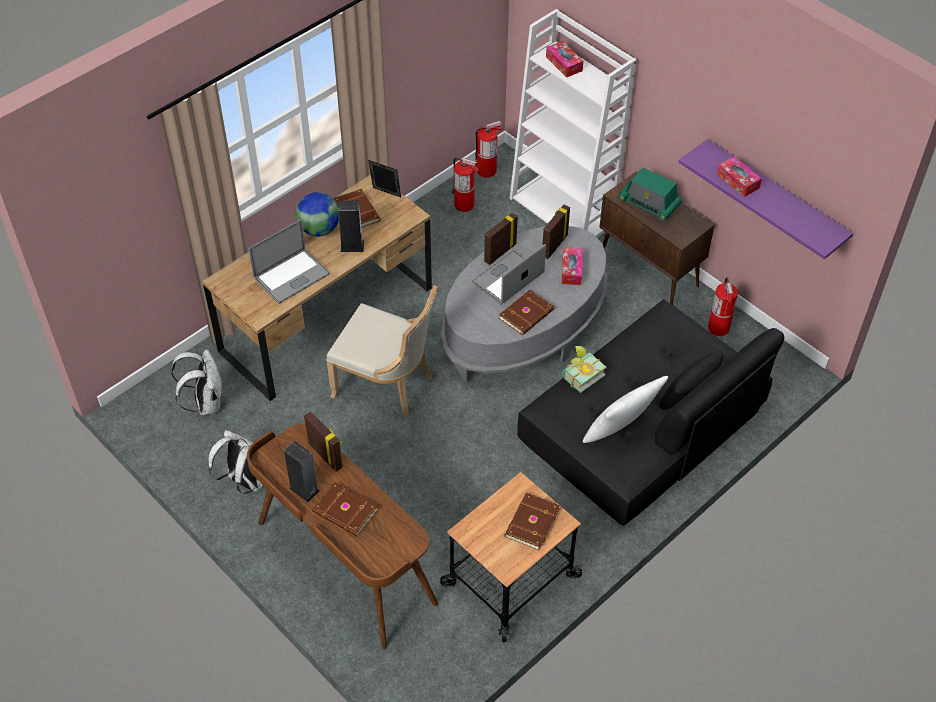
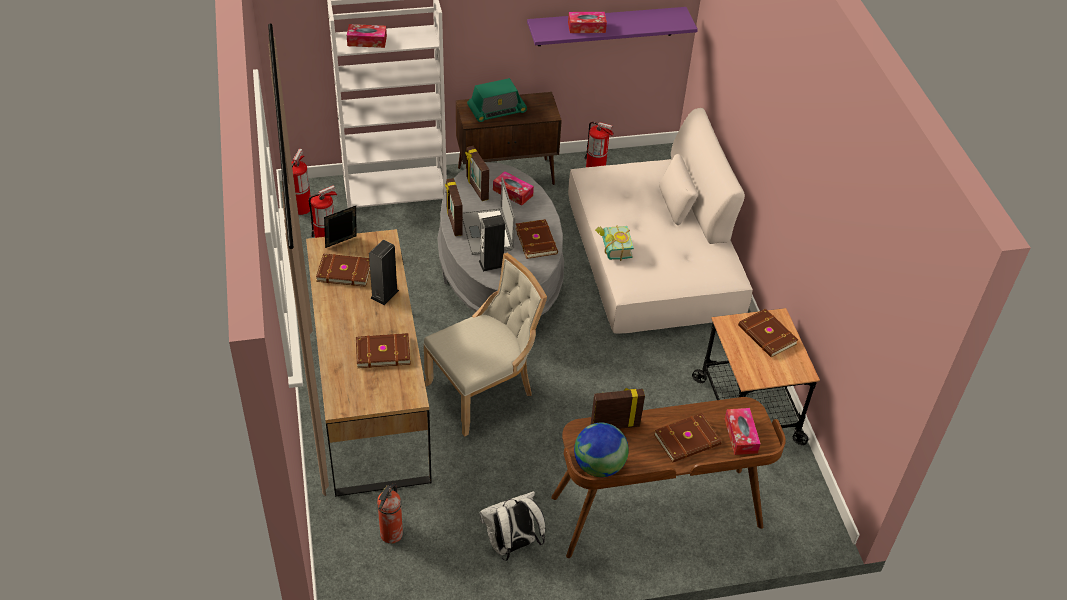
camera: 60 degrees left, 5 degrees down
(206, 403) = (391, 535): white backpack -> fire extinguisher
(291, 276) = (382, 351): laptop -> brown book
(304, 489) = (643, 457): speaker -> speaker (491, 264)
(319, 229) = (341, 306): globe -> globe (599, 465)
(378, 547) = (741, 435): none -> tissue box
(620, 430) = (684, 256): white pillow -> none
(642, 424) = (653, 258): black sofa -> beige sofa

